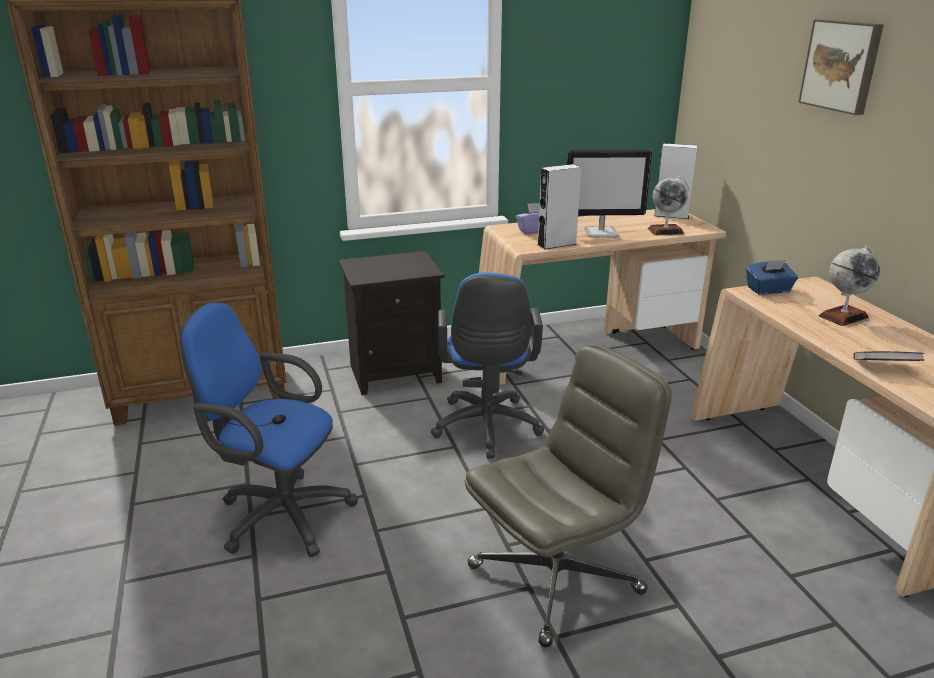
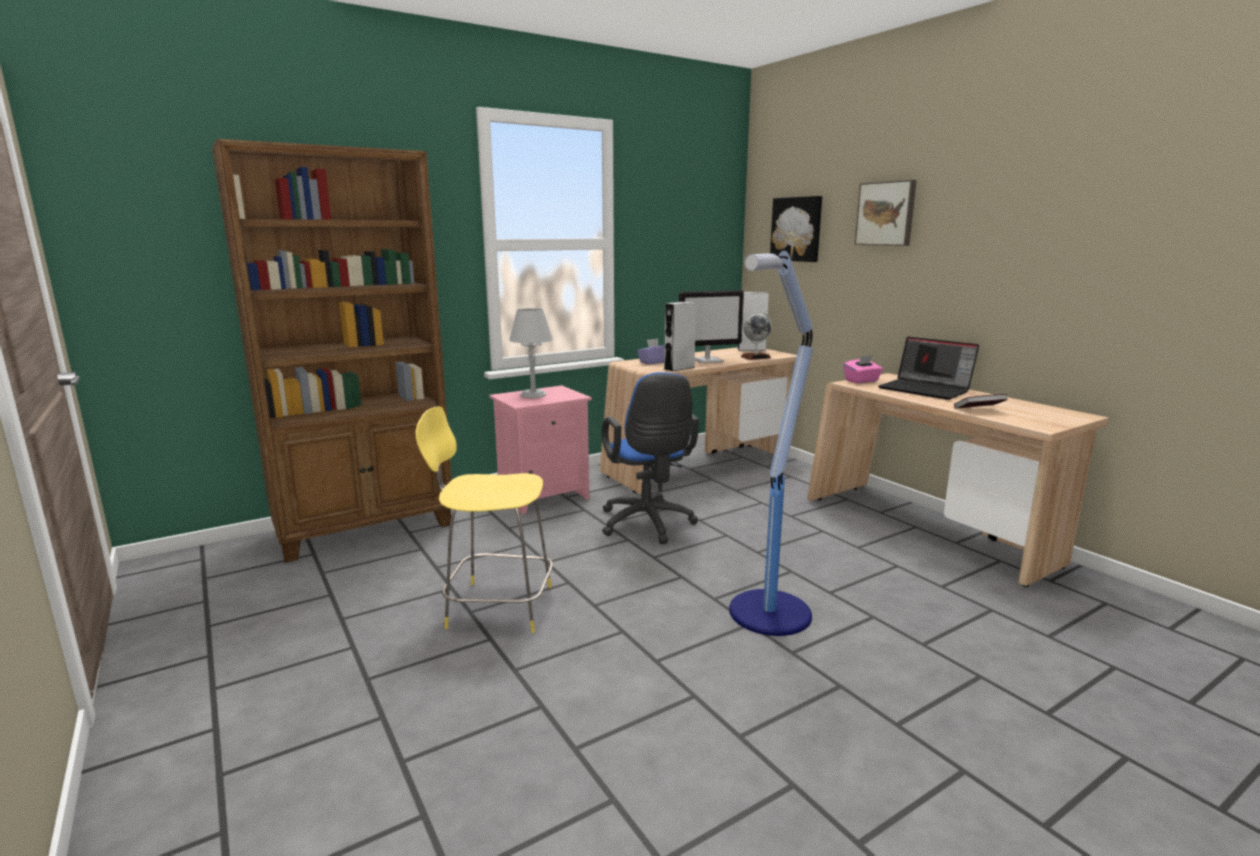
camera: 15 degrees left, 10 degrees down
(278, 514) = (496, 606): blue office chair -> yellow stool
(383, 265) = (533, 395): none -> grey table lamp
(396, 372) = (544, 496): black nightstand -> pink nightstand
(556, 578) = (768, 614): grey office chair -> floor lamp
(740, 68) = (797, 229): none -> picture
(768, 290) = (862, 381): blue tissue box -> pink tissue box
(843, 316) = (926, 390): globe -> laptop

